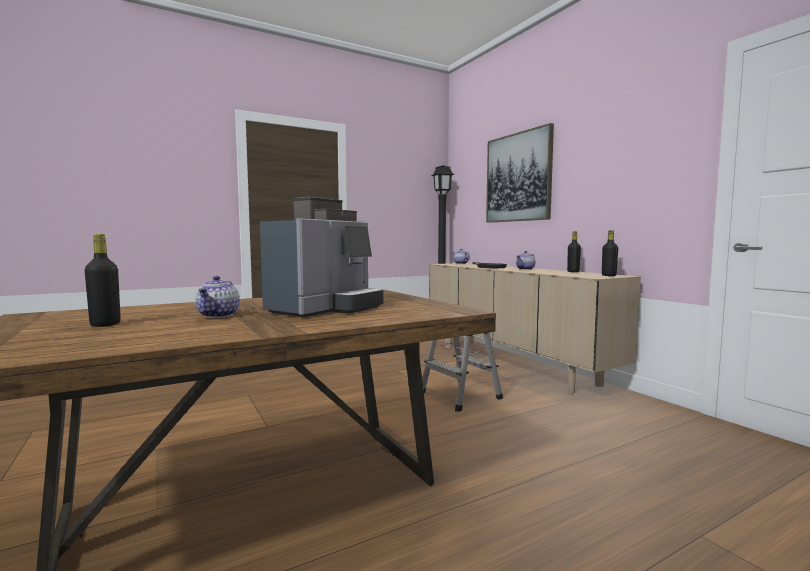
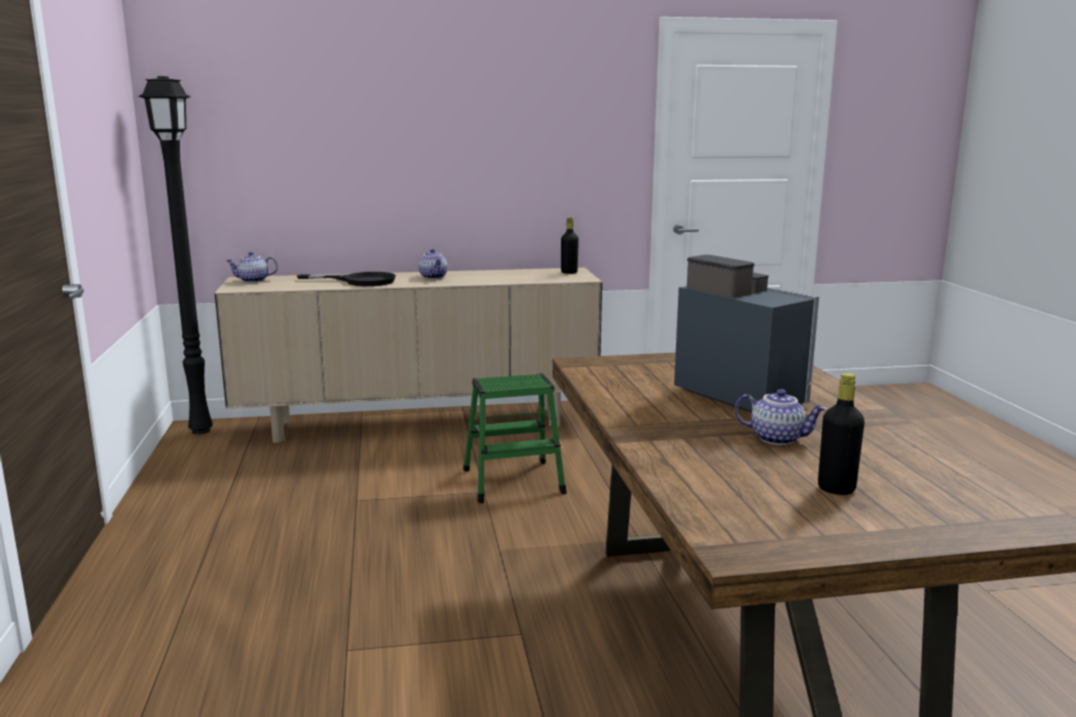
camera: 70 degrees left, 10 degrees up
(460, 395) = (513, 480): grey step ladder -> green step ladder
(518, 177) = (359, 122): picture -> none
(573, 272) = (503, 272): black bottle -> none

